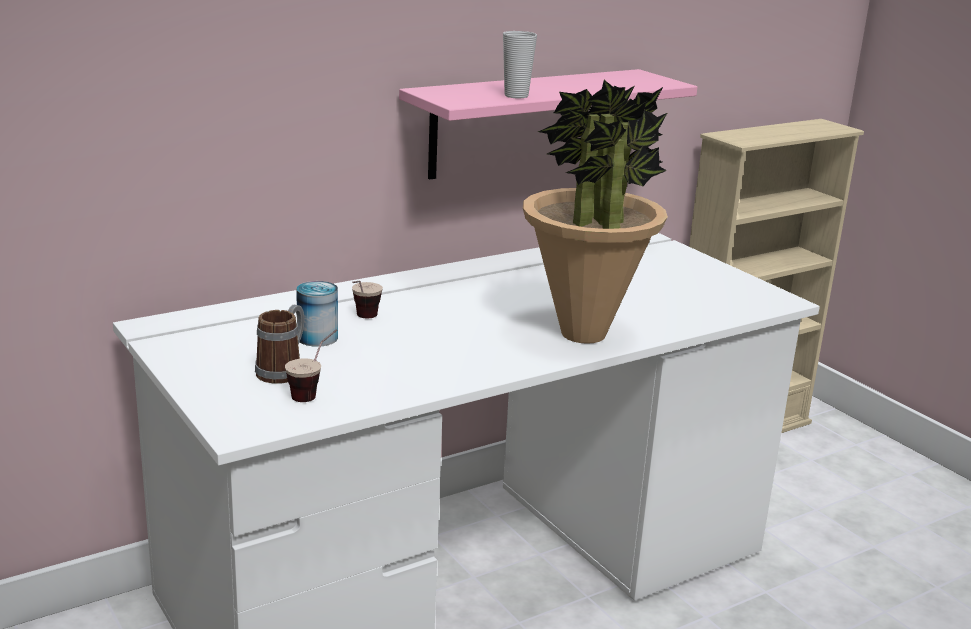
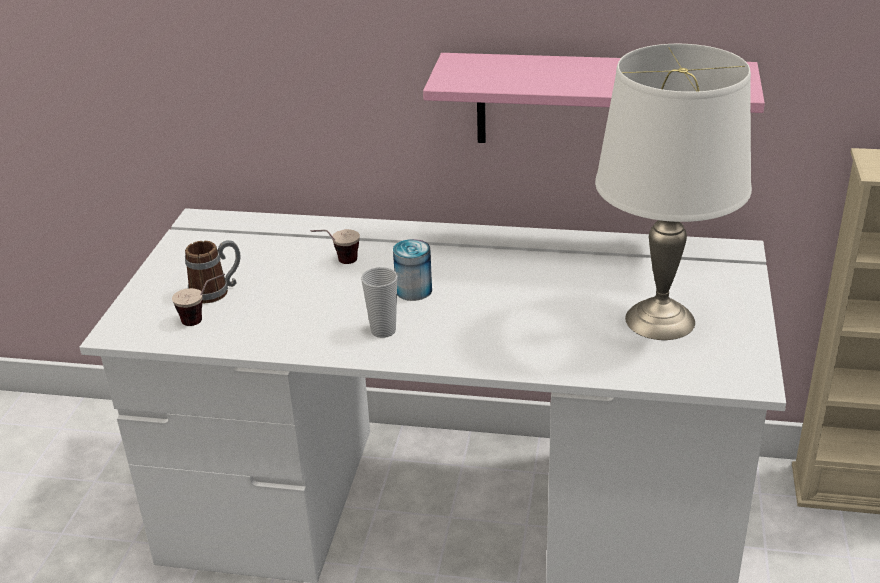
camera: 45 degrees right, 10 degrees up
(317, 338) = (281, 269): can -> can (413, 290)
(516, 96) = (523, 82): cup -> cup (383, 331)
(584, 334) = (484, 343): potted plant -> none
(670, 286) = (658, 320): none -> white table lamp

